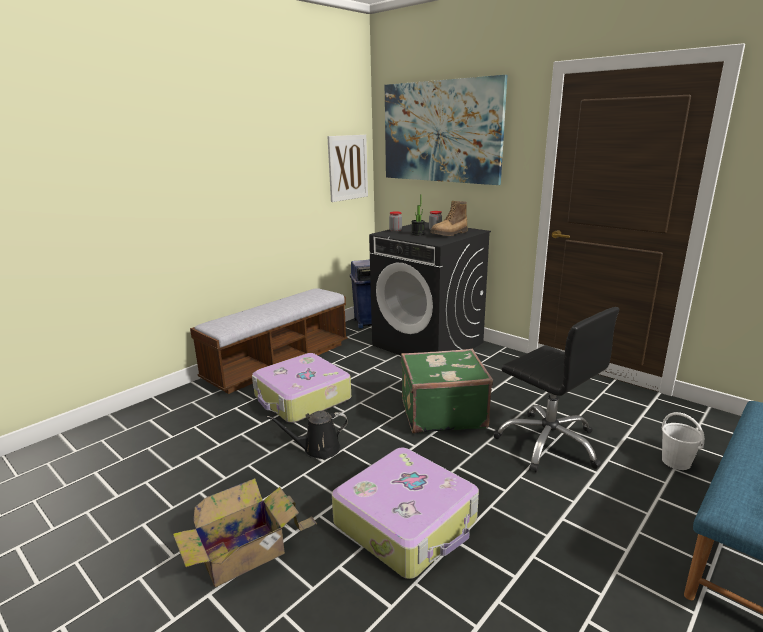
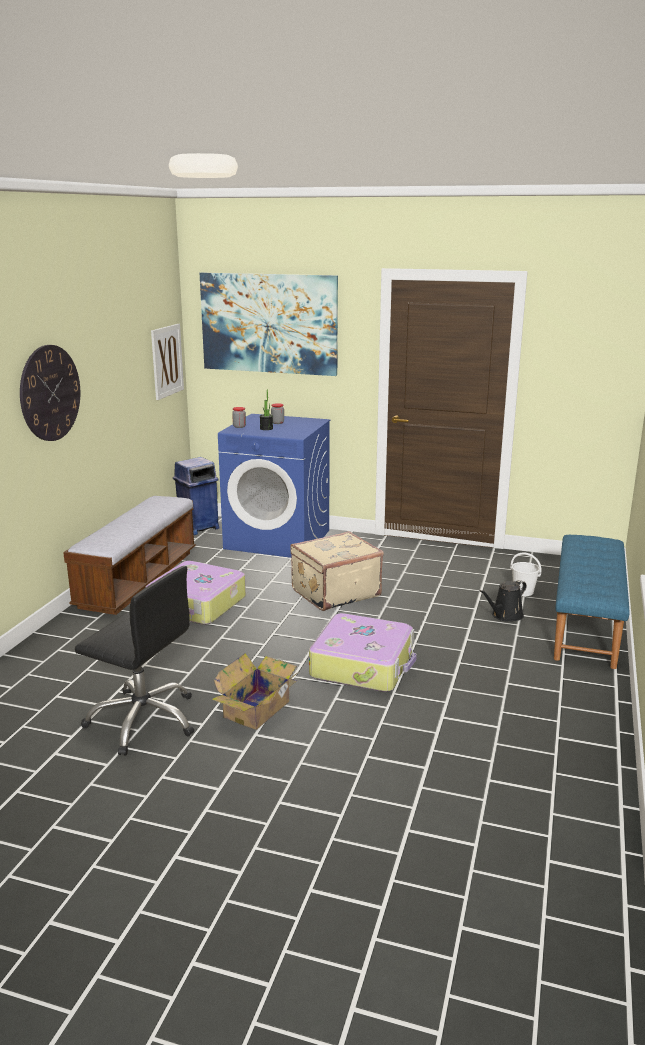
camera: 25 degrees left, 0 degrees up
(181, 178) = (50, 393): none -> wall clock
(318, 449) = (251, 638): black watering can -> black watering can (505, 616)
(428, 344) = (278, 539): black washing machine -> blue washing machine
(441, 412) = (334, 592): green suitcase -> beige suitcase
(449, 234) = (297, 426): boot -> none
(548, 443) = (431, 597): black office chair -> black office chair (143, 720)

